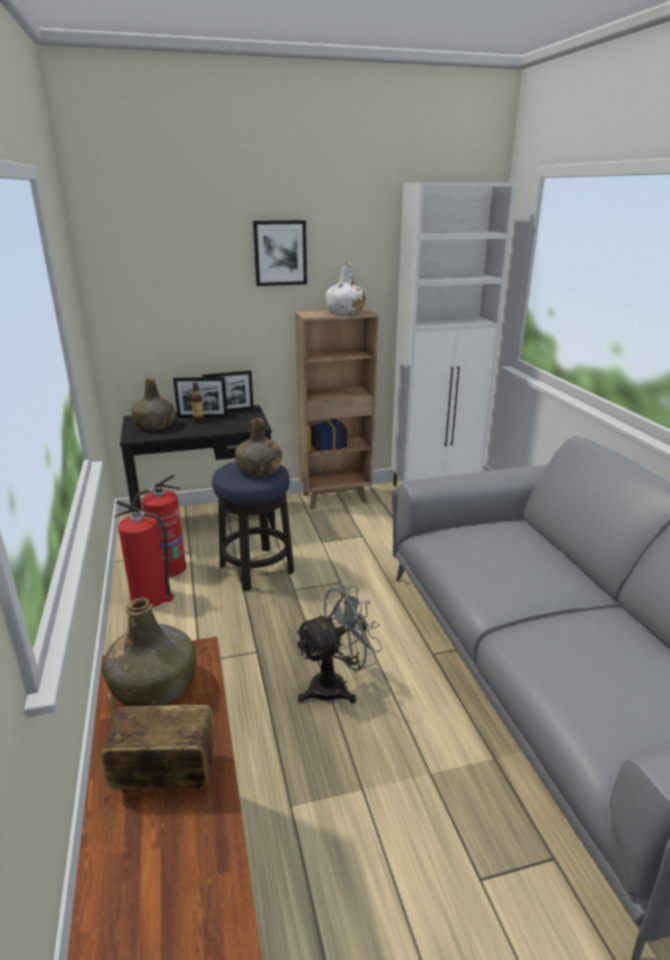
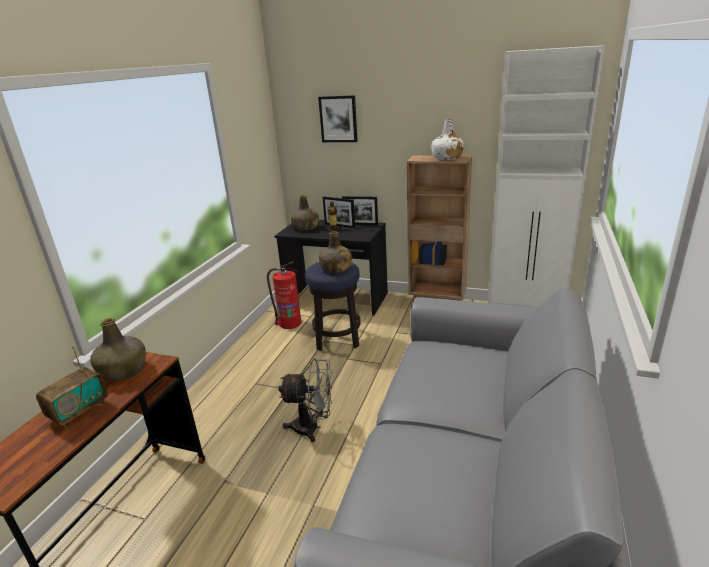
camera: 35 degrees right, 0 degrees up
(150, 597) = (265, 337): fire extinguisher -> none
(166, 775) = (79, 411): radio -> radio turned 90 degrees clockwise
(280, 253) = (404, 110): picture -> picture (338, 119)

